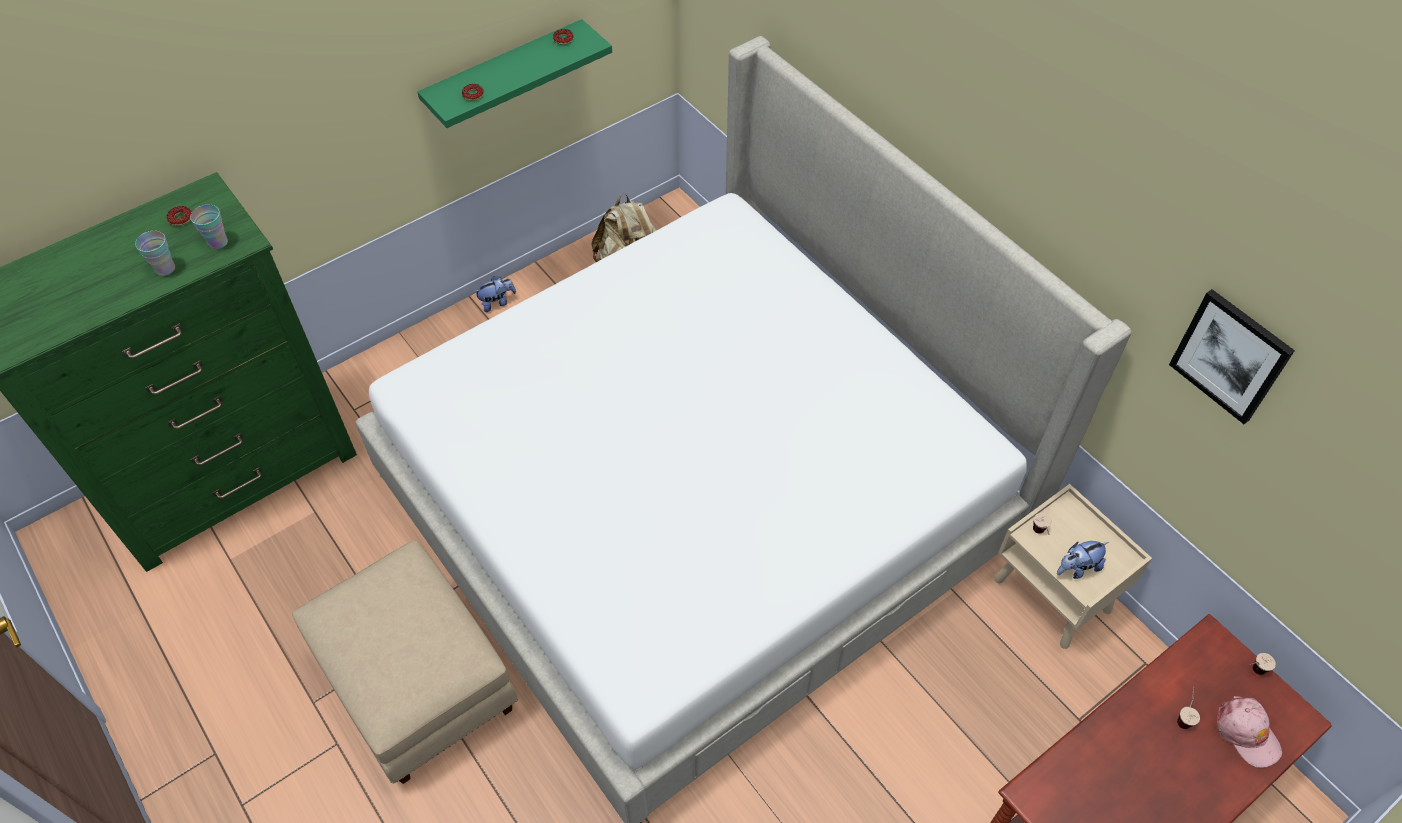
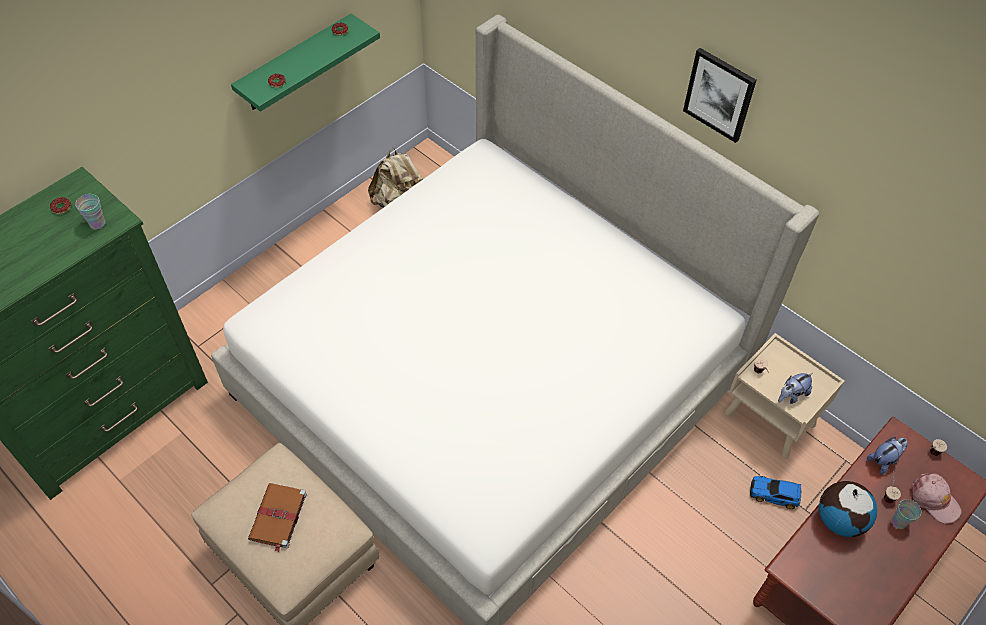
camera: 10 degrees left, 0 degrees up
(165, 269) = (58, 249): cup -> cup (899, 522)
(391, 632) = (278, 517): none -> brown book
(497, 302) = (298, 246): plush toy -> plush toy (883, 460)
(1042, 694) = (775, 494): none -> toy car
(1111, 740) = (839, 519): none -> globe
(1230, 356) = (897, 222): picture -> picture (719, 94)

